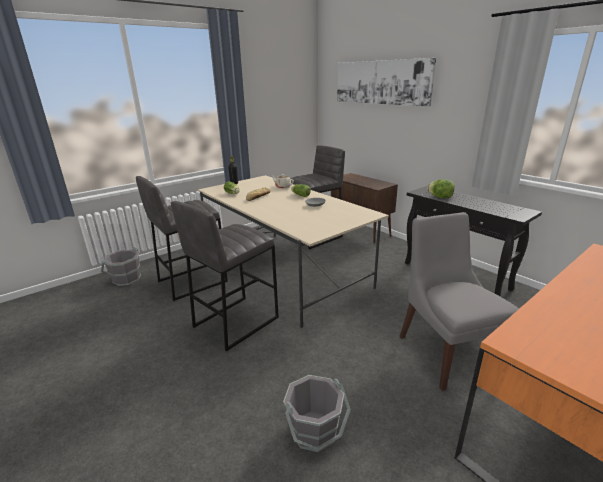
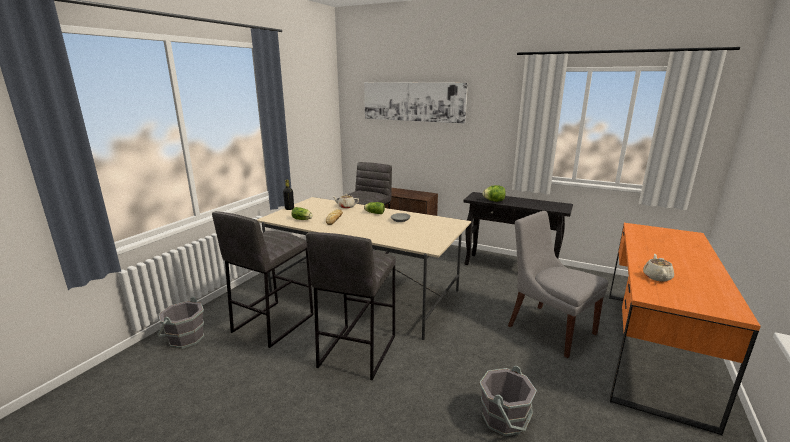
camera: 25 degrees left, 5 degrees down
(557, 321) = (656, 277): none -> beige teapot

